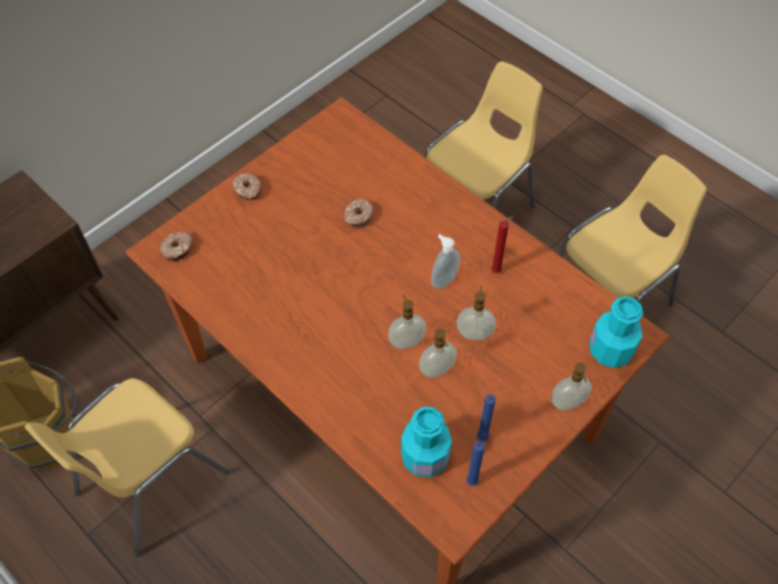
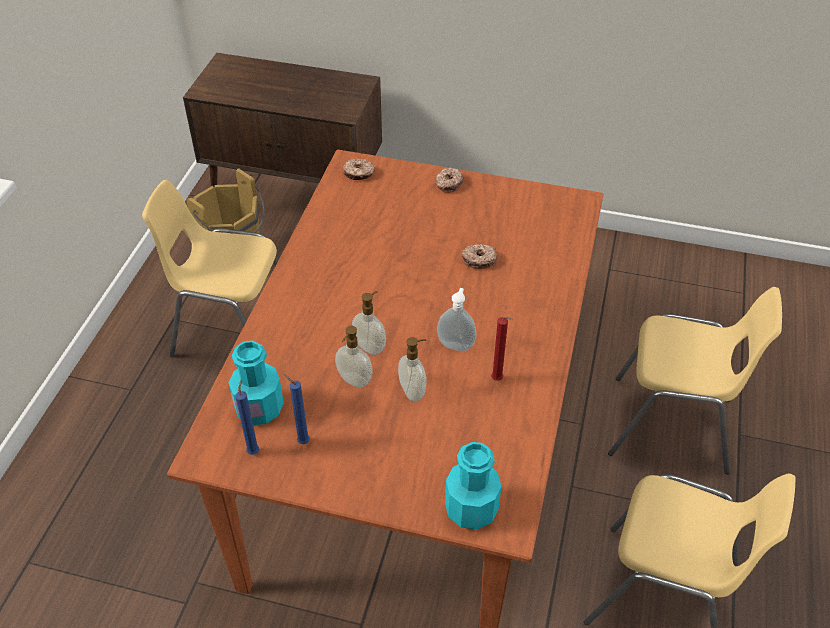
camera: 60 degrees right, 10 degrees down
(568, 403) = (383, 496): soap dispenser -> none

